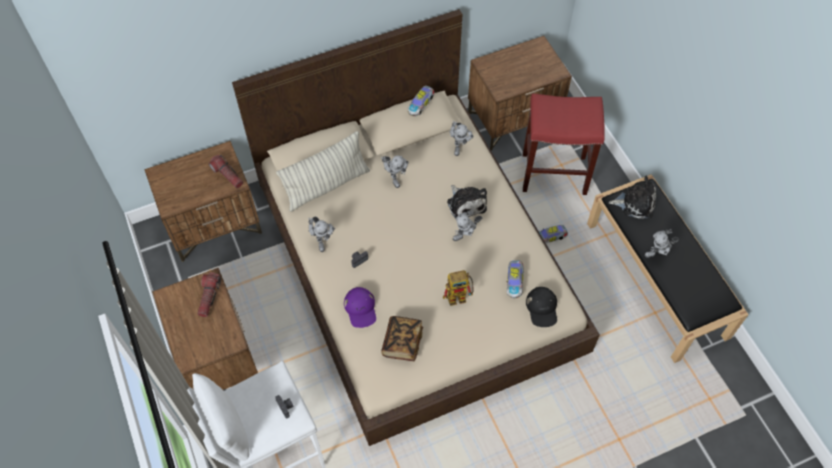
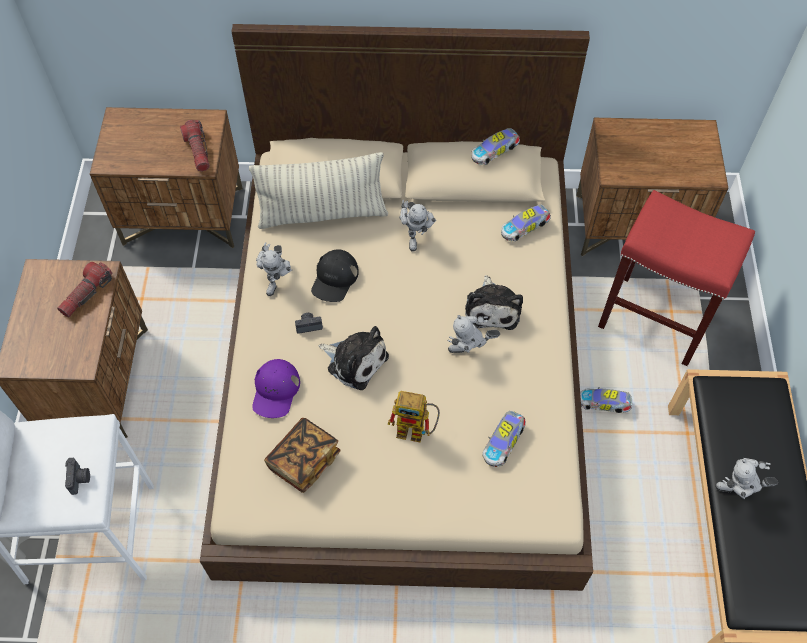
camera: 25 degrees right, 0 degrees up
(459, 146) = (525, 228): toy robot -> toy car
(542, 308) = (522, 497): black cap -> black cap (334, 278)
(635, 203) = (739, 403): plush toy -> plush toy (355, 361)

